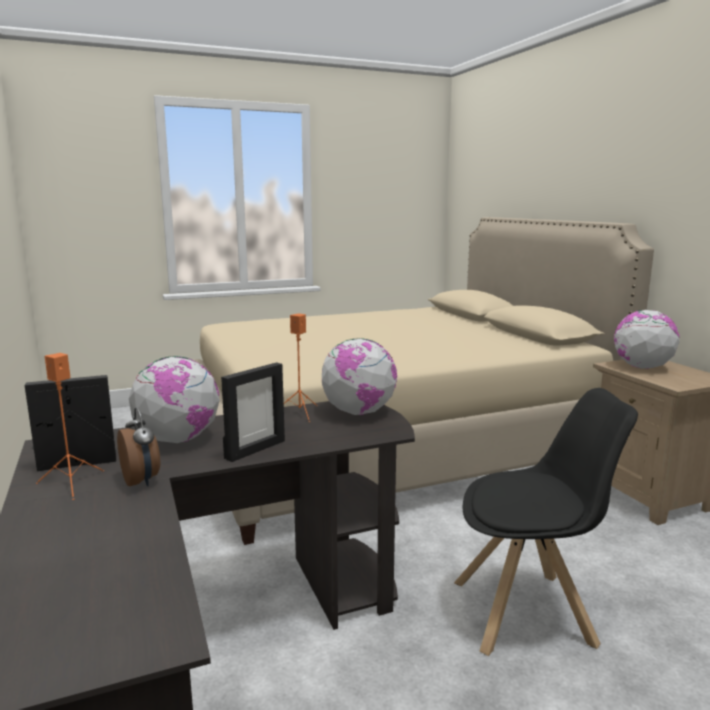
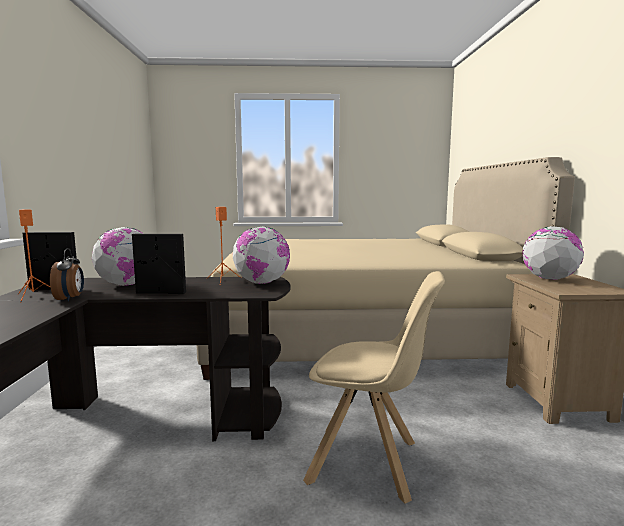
camera: 20 degrees right, 5 degrees down
(255, 449) = (160, 293): picture frame -> picture frame turned 150 degrees counterclockwise
(529, 611) = (369, 462): black chair -> beige chair

